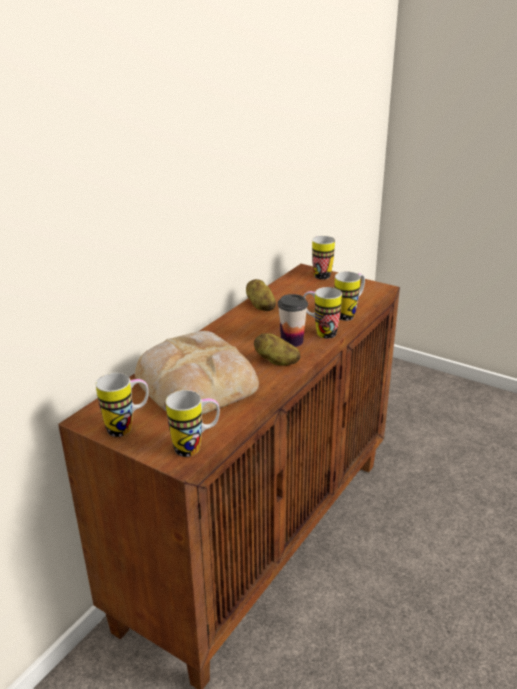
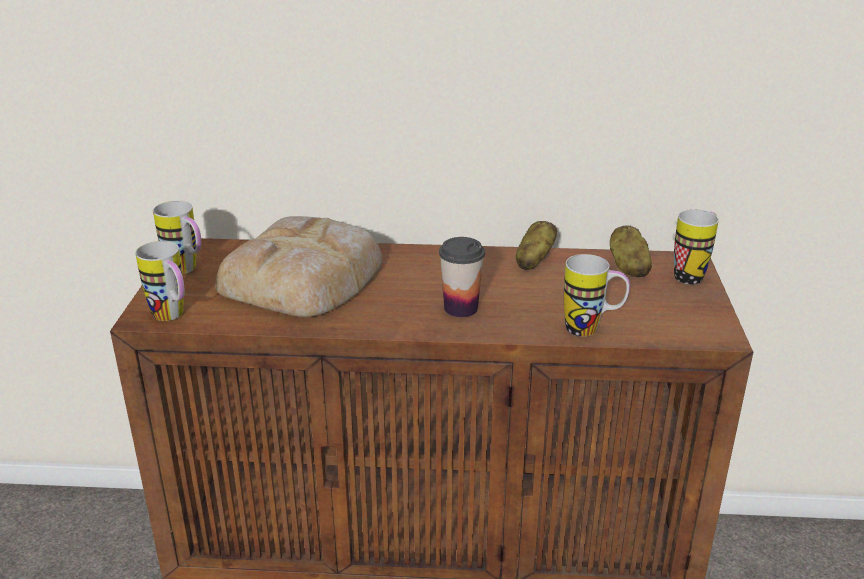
camera: 60 degrees right, 0 degrees up
(276, 361) = (398, 312): potato -> potato (628, 267)
(320, 332) = (508, 322): mug -> none

